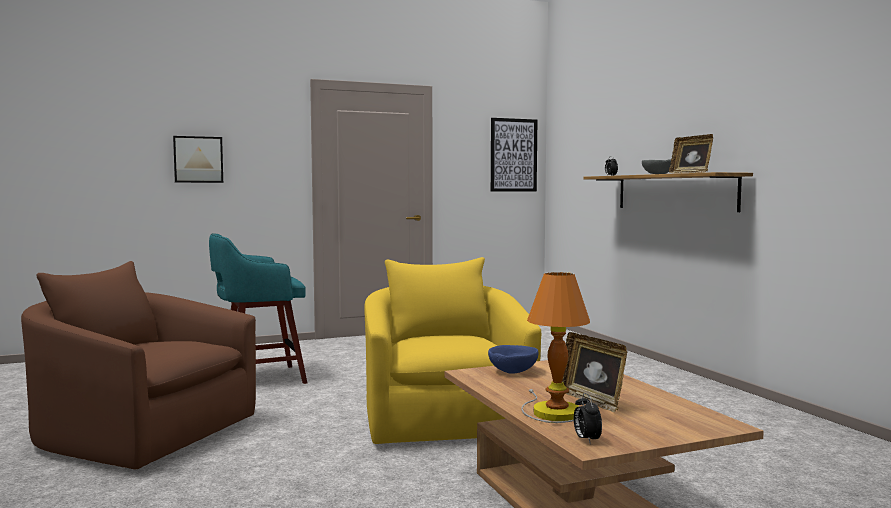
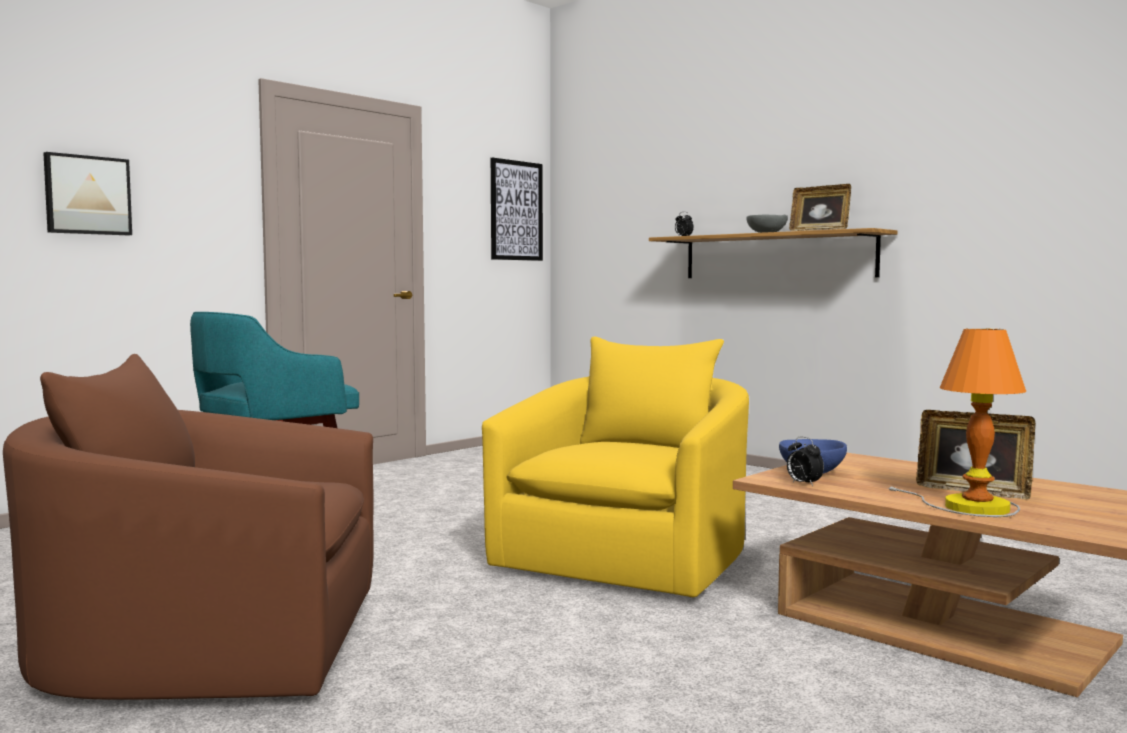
camera: 25 degrees left, 0 degrees up
(445, 418) = (630, 558): yellow armchair -> yellow armchair turned 60 degrees clockwise
(586, 440) = (1076, 528): alarm clock -> alarm clock (803, 484)

